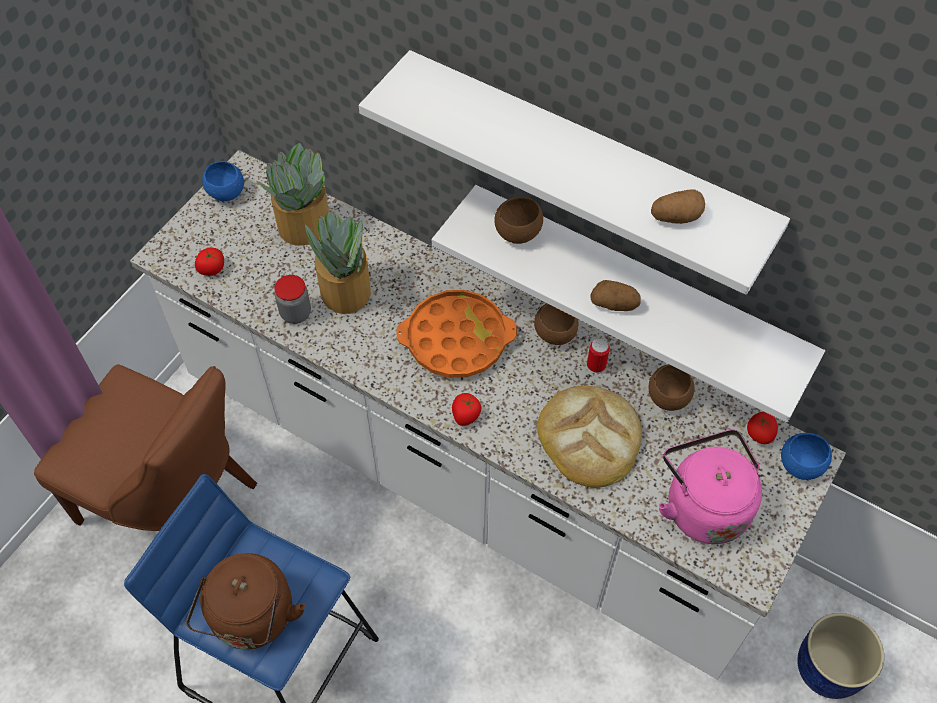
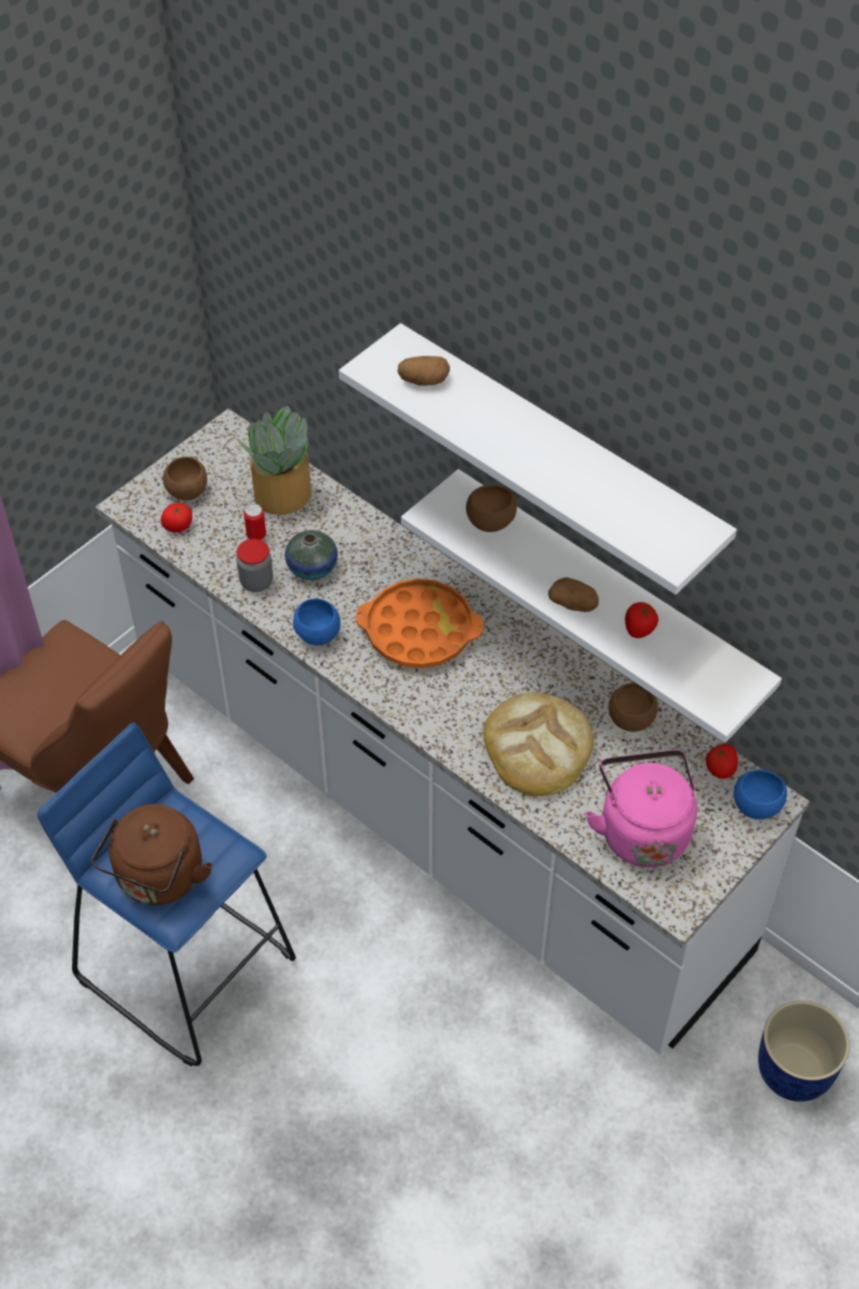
camera: 10 degrees right, 5 degrees down
(226, 193) = (207, 451): blue bowl -> blue bowl (317, 634)
(345, 292) = (312, 568): potted plant -> vase
(465, 416) = (412, 707): tomato -> tomato (639, 629)
(555, 333) = (525, 639): brown bowl -> brown bowl (187, 491)
(596, 365) = (561, 677): can -> can (256, 535)
(675, 217) = (623, 513): potato -> potato (423, 381)

